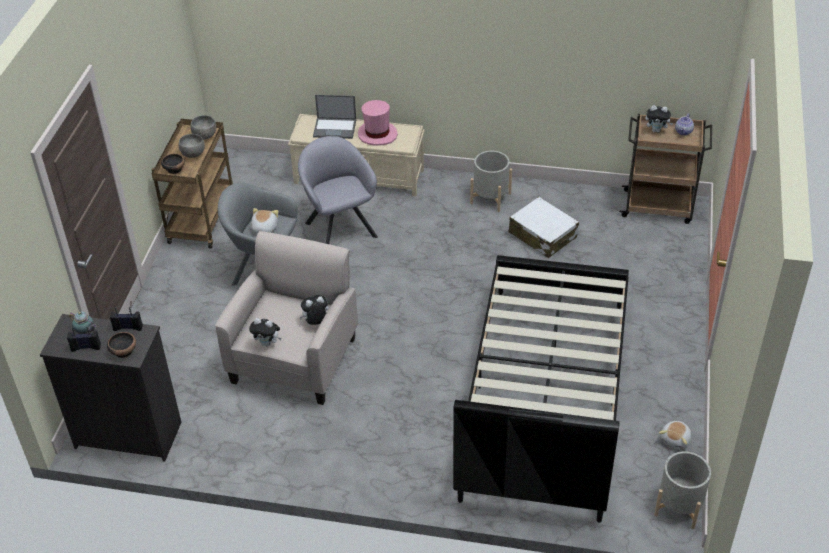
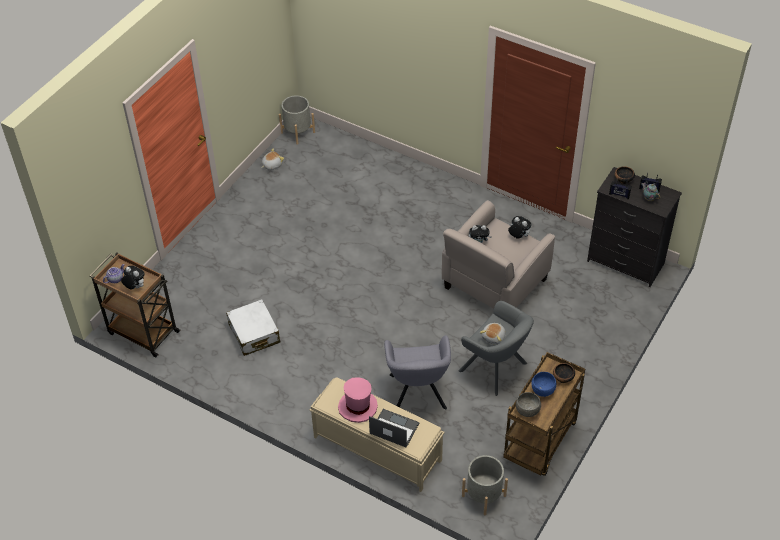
camera: 160 degrees left, 5 degrees up
(193, 154) = (542, 390): grey bowl -> blue bowl
(490, 198) = (273, 384): grey planter -> grey planter (483, 496)
(544, 397) = (334, 211): black bed -> none

